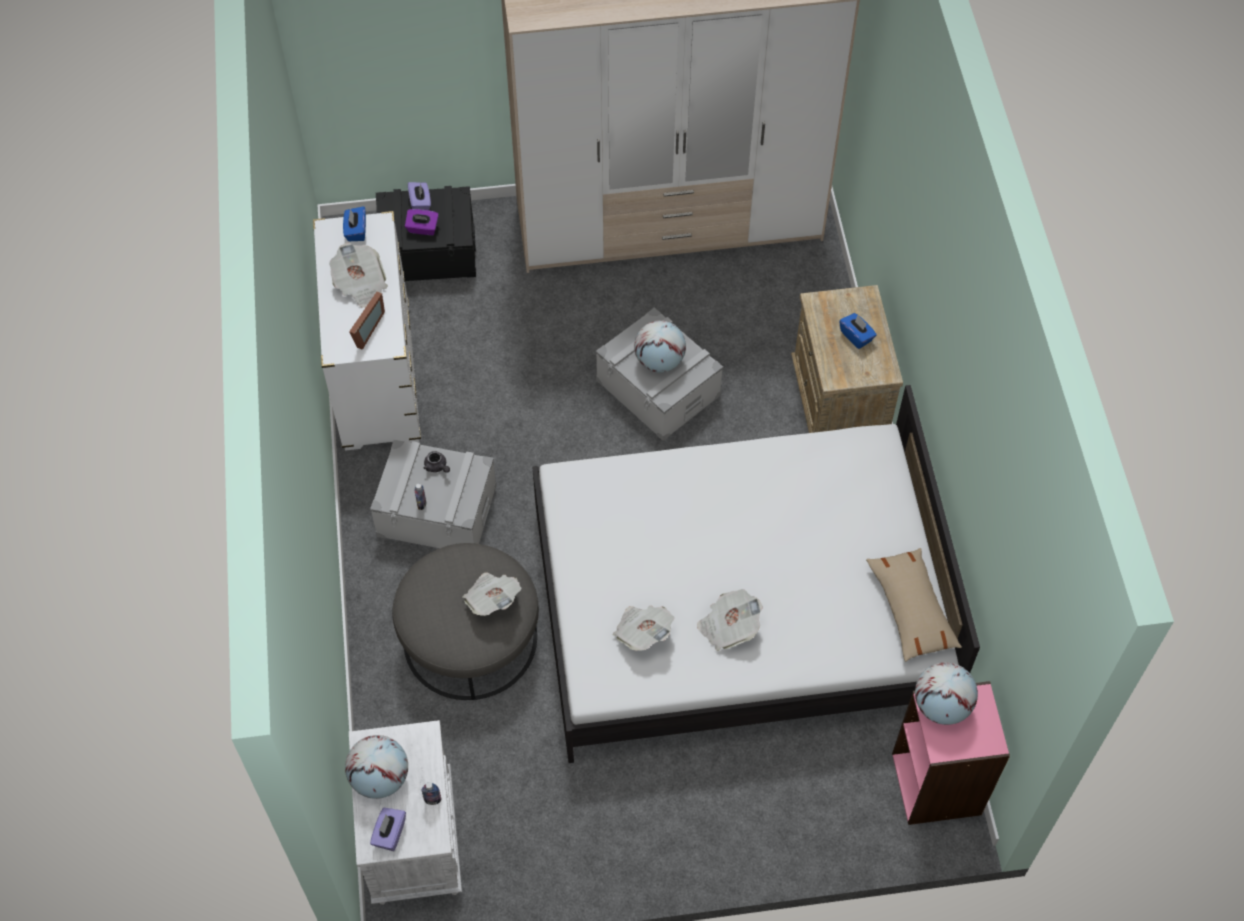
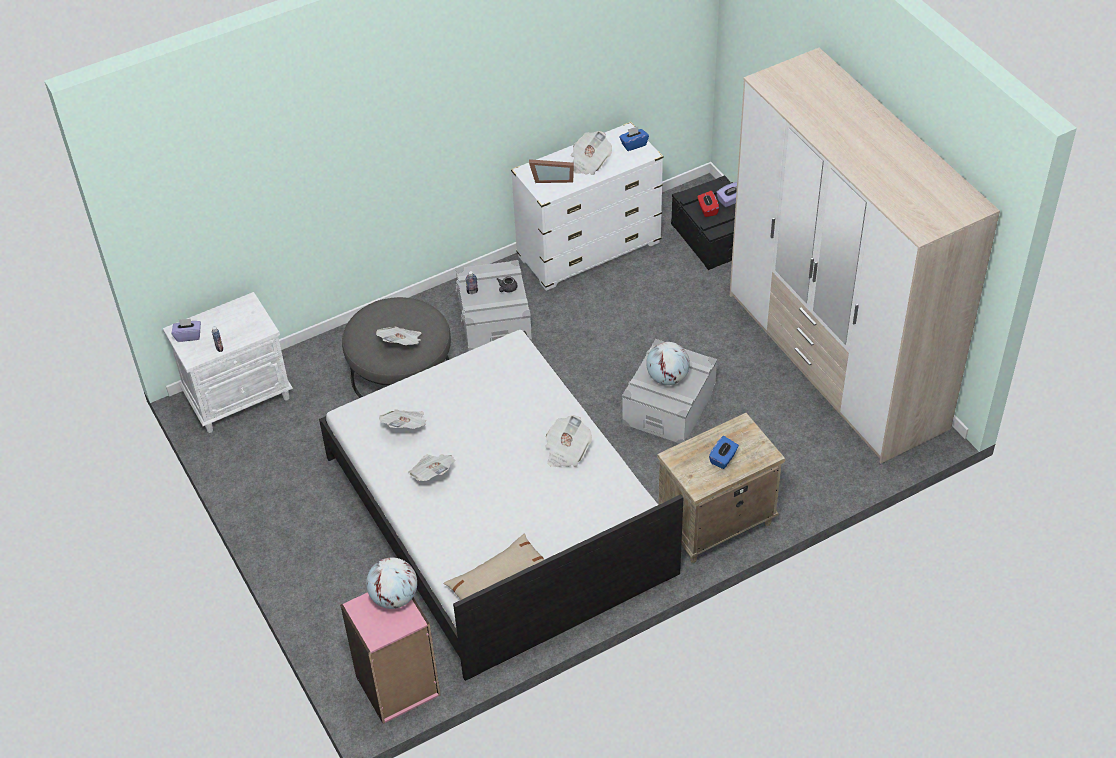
camera: 70 degrees right, 10 degrees down
(380, 778) = (226, 318): globe -> none
(422, 229) = (707, 210): purple tissue box -> red tissue box
(755, 482) = (566, 451): none -> newspaper

